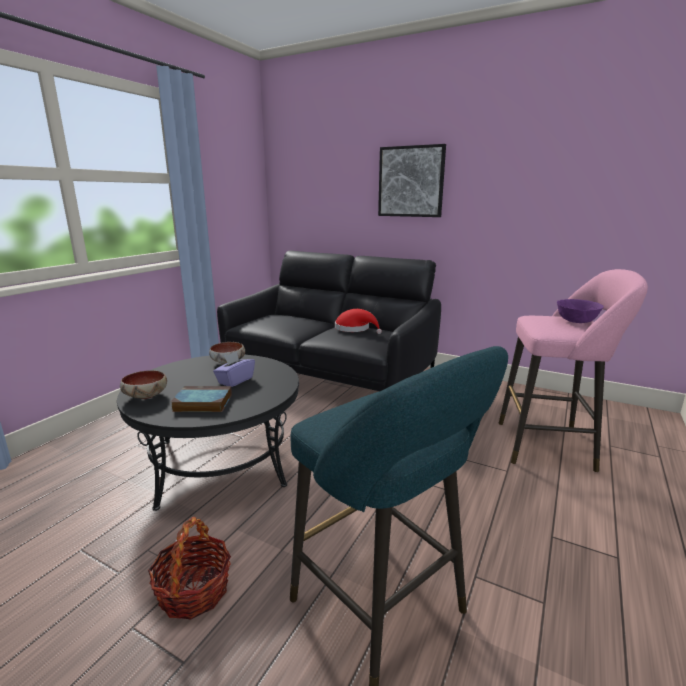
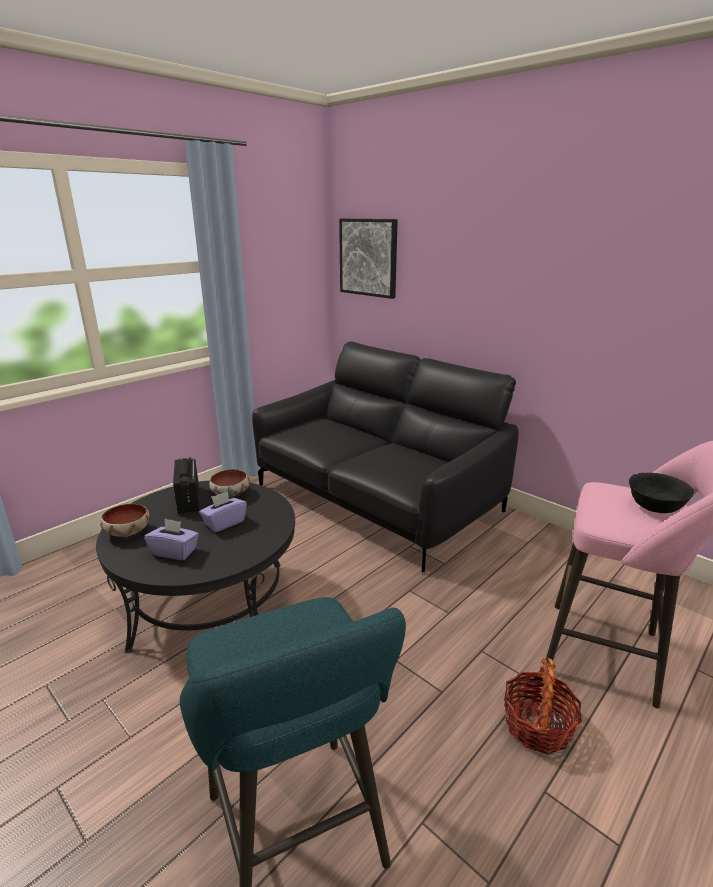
camera: 15 degrees right, 5 degrees up
(191, 370) = (188, 500): none -> radio
(194, 591) = (125, 760): basket -> basket (537, 725)
(201, 403) = (175, 552): book -> purple tissue box
(355, 329) = (401, 455): red hat -> none
(411, 182) = (494, 271): picture -> picture (368, 257)
(576, 322) = (655, 508): purple bowl -> black bowl

